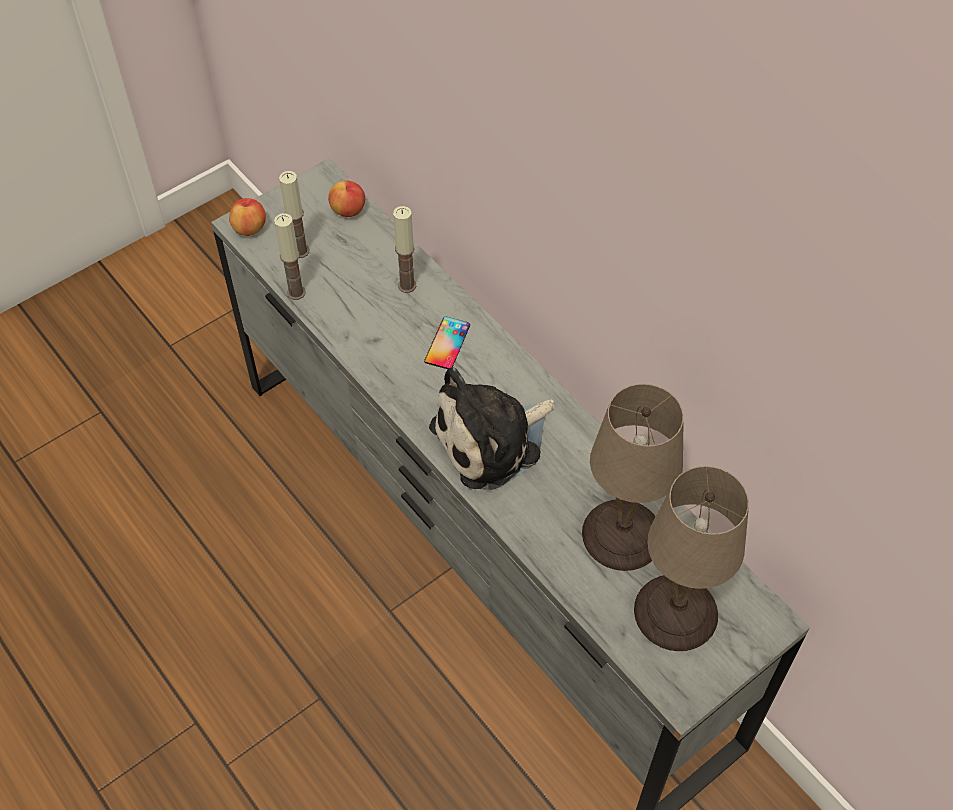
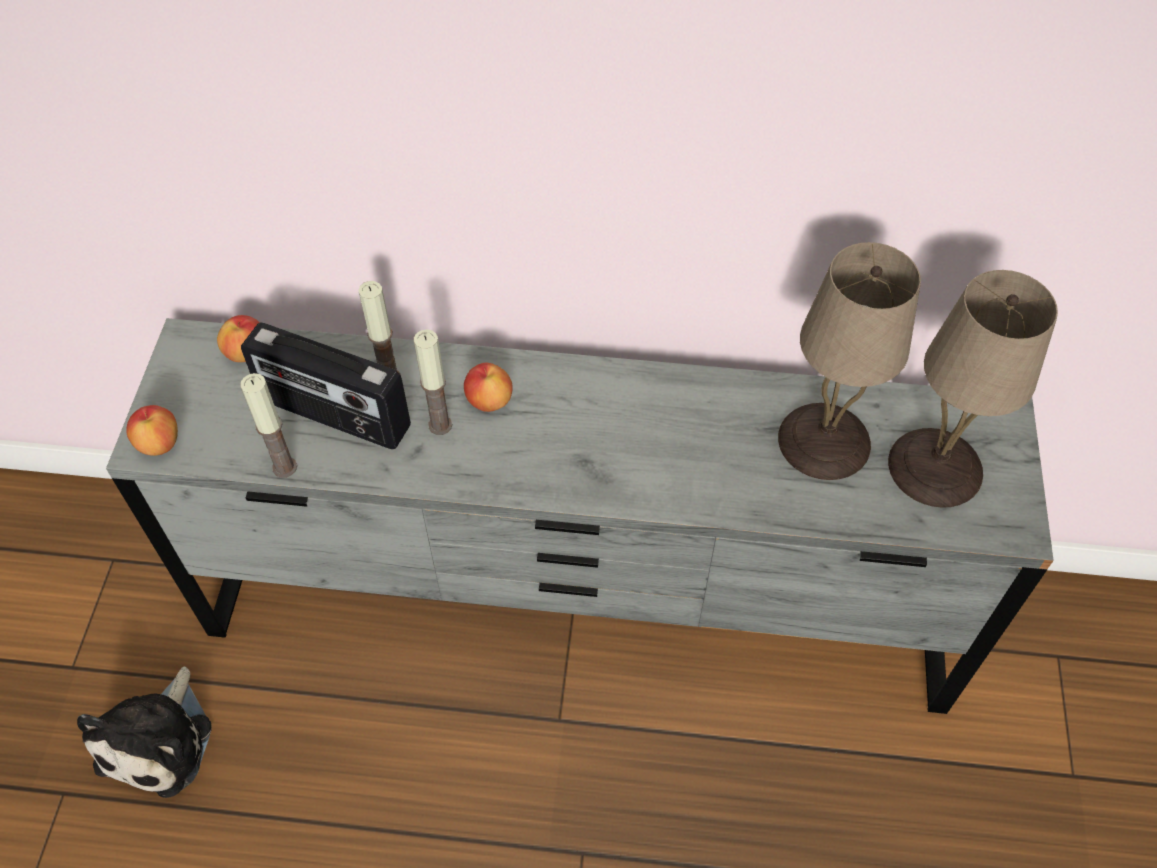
camera: 45 degrees left, 0 degrees up
(300, 251) = (242, 425): candle -> candle (440, 425)
(353, 283) = (334, 415): none -> radio
(447, 343) = (489, 400): phone -> apple
(492, 440) = (629, 452): plush toy -> plush toy (160, 740)

